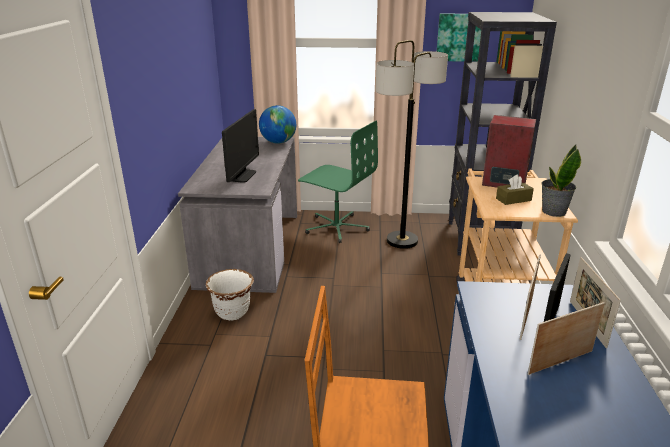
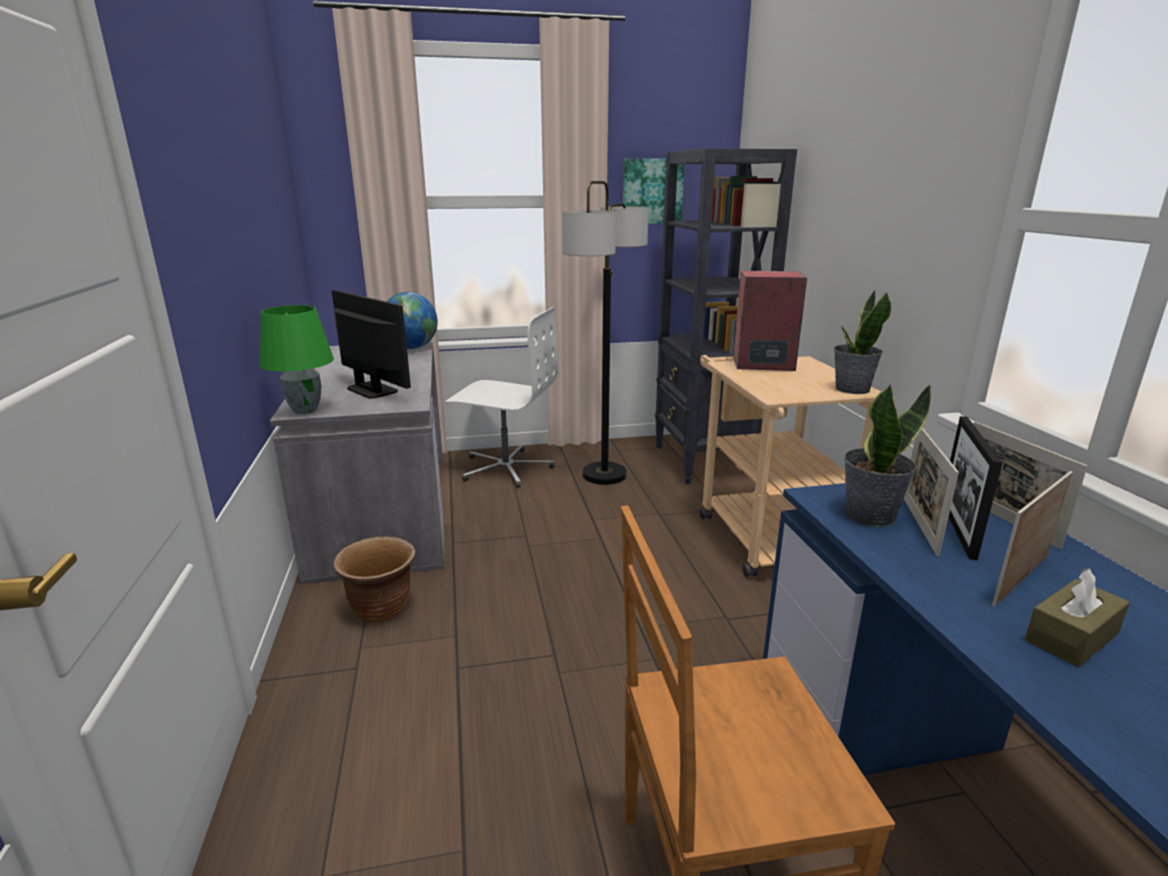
camera: 15 degrees left, 5 degrees down
(199, 187) = (305, 410): none -> green table lamp
(232, 312) = (381, 609): white planter -> brown planter
(242, 176) = (372, 390): monitor -> monitor turned 45 degrees counterclockwise
(336, 227) = (506, 468): green office chair -> white office chair
(498, 306) = (869, 515): none -> potted plant
(513, 199) = (790, 381): brown tissue box -> brown tissue box (1071, 637)

